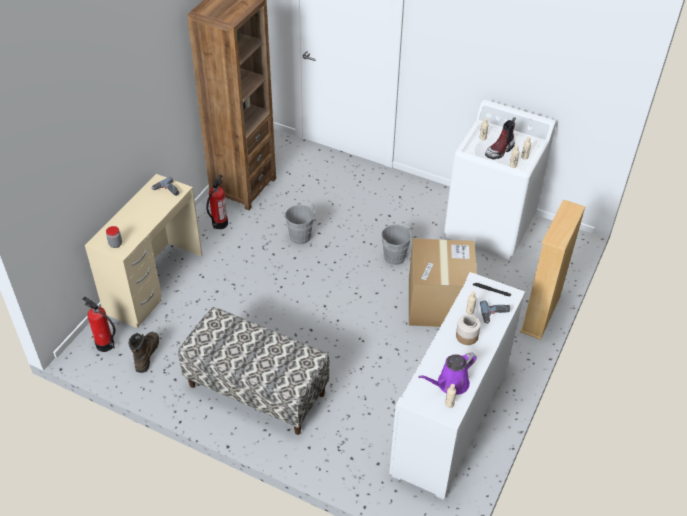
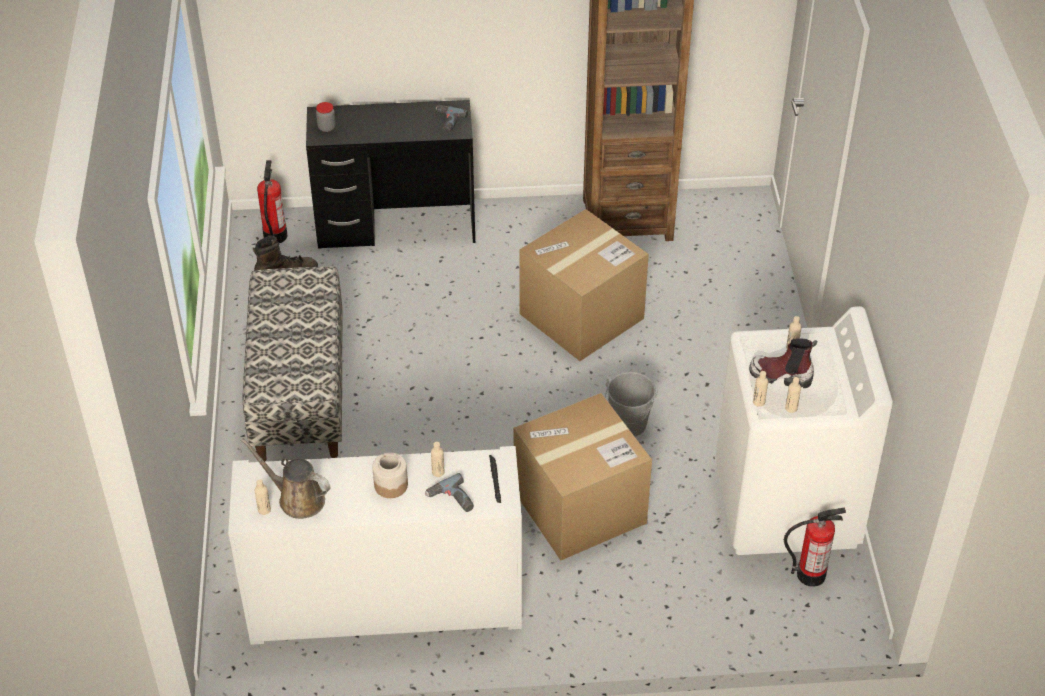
camera: 60 degrees right, 0 degrees up
(154, 283) = (396, 226): beige desk -> black desk
(219, 224) = (542, 231): fire extinguisher -> fire extinguisher (810, 574)
(300, 238) = (581, 316): grey bucket -> cardboard box
(450, 384) = (297, 499): purple watering can -> brown watering can
(540, 314) = (652, 632): beige bookcase -> none

